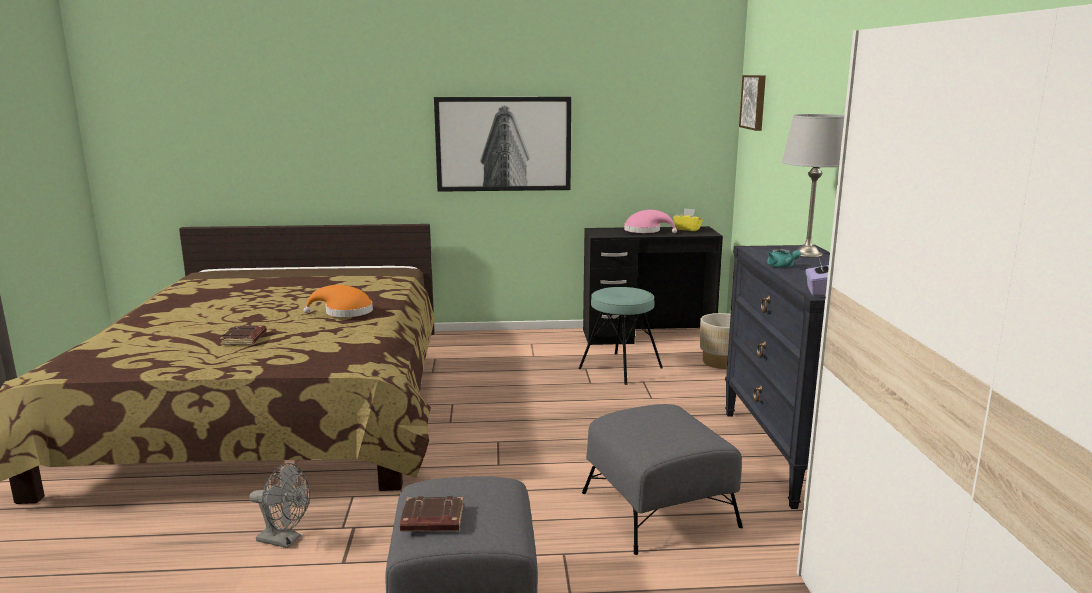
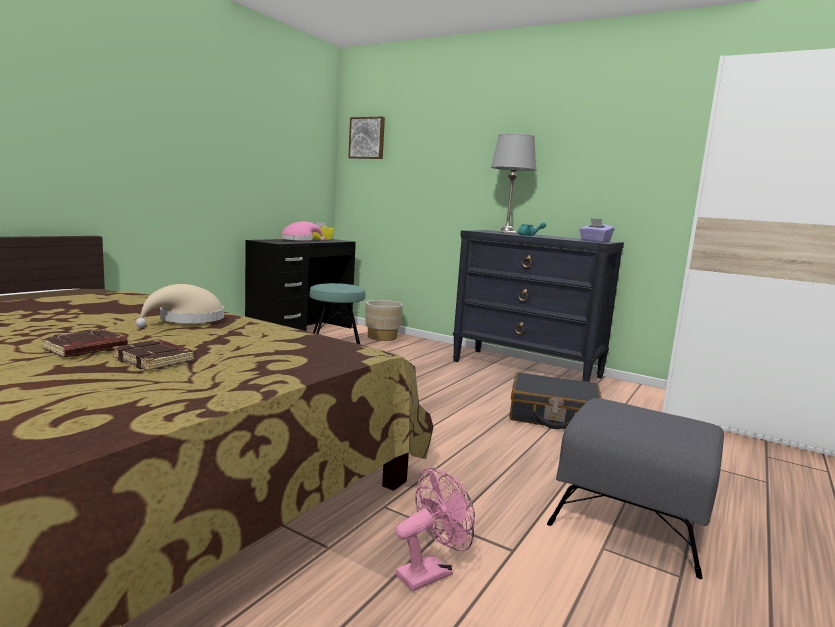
camera: 55 degrees left, 5 degrees down
(285, 540) = (430, 572): grey fan -> pink fan
(344, 312) = (187, 320): orange hat -> beige hat
(431, 520) = (664, 432): brown book -> brown book (85, 349)
(503, 144) = (172, 150): picture -> none
(659, 510) = (553, 416): grey ottoman -> black suitcase

